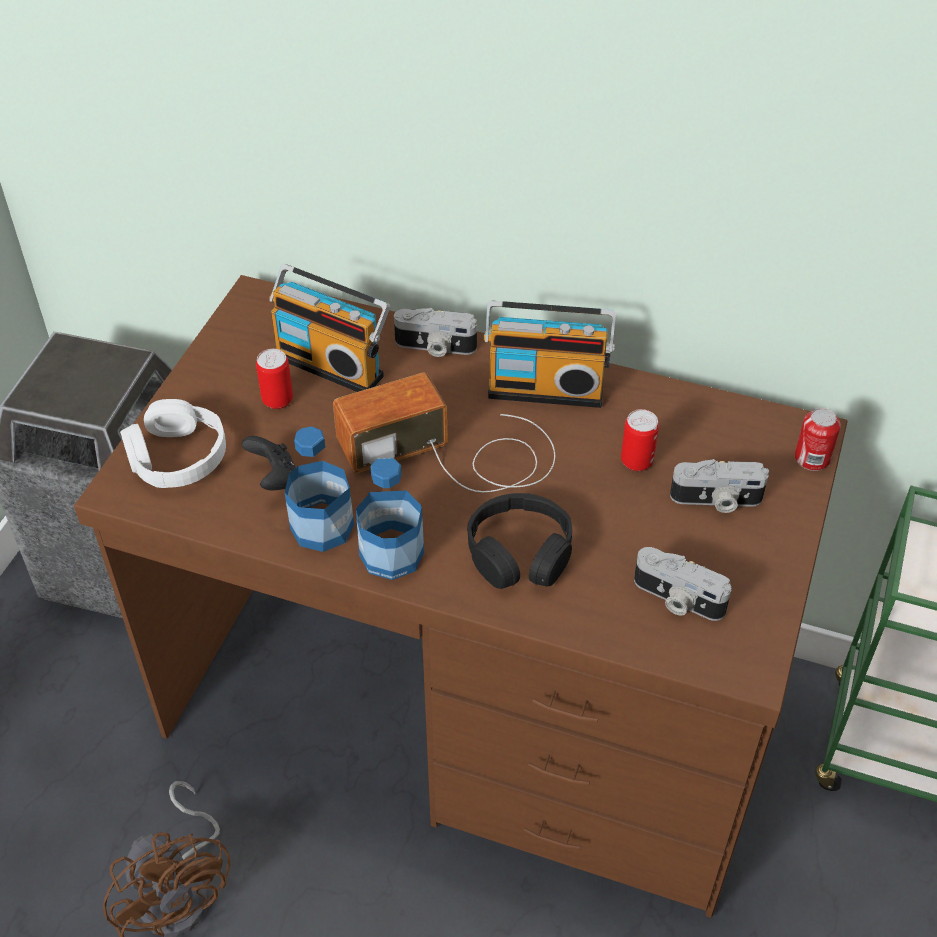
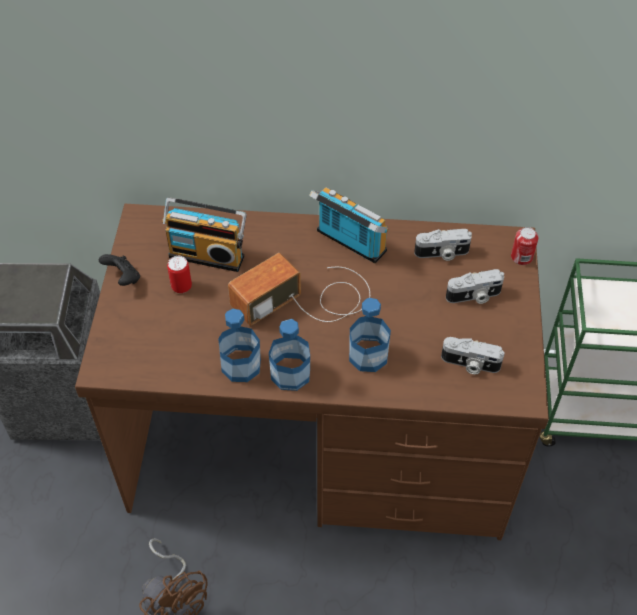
camera: 15 degrees left, 5 degrees up
(177, 457) = (130, 339): white headphones -> none
(275, 479) = (200, 341): black game controller -> black game controller (123, 278)
(435, 347) = (270, 230): camera -> camera (442, 253)
(519, 553) = (368, 356): black headphones -> bottle
(546, 387) = (349, 243): radio -> radio turned 135 degrees counterclockwise
(636, 461) = (419, 281): can -> none

